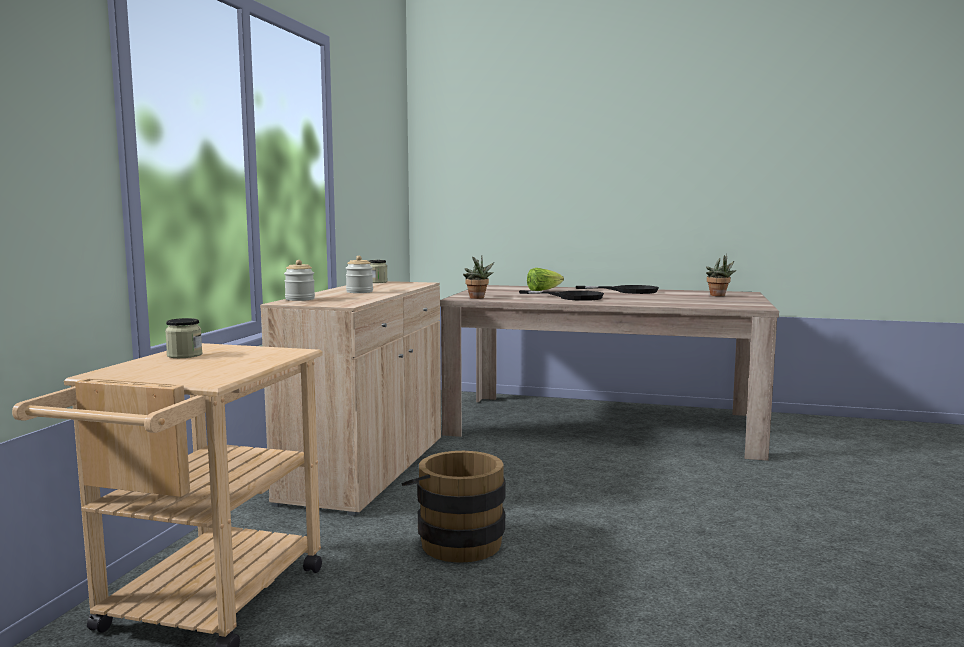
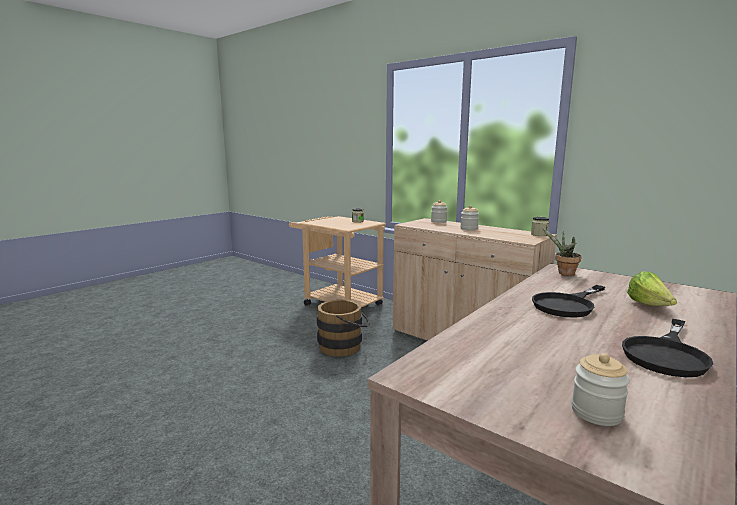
camera: 115 degrees right, 5 degrees up
(719, 295) = (596, 412): potted plant -> jar

